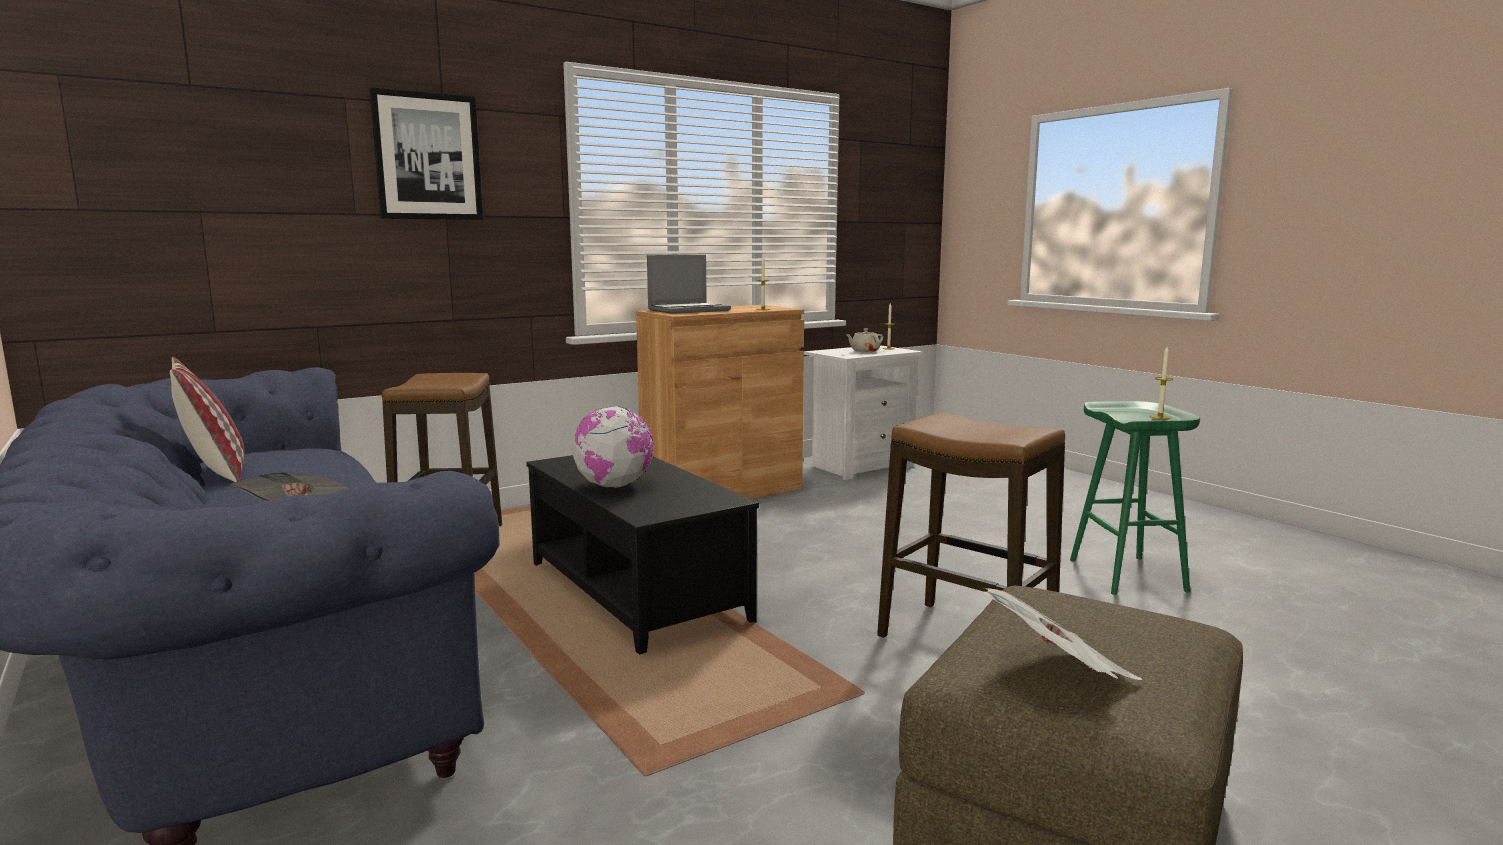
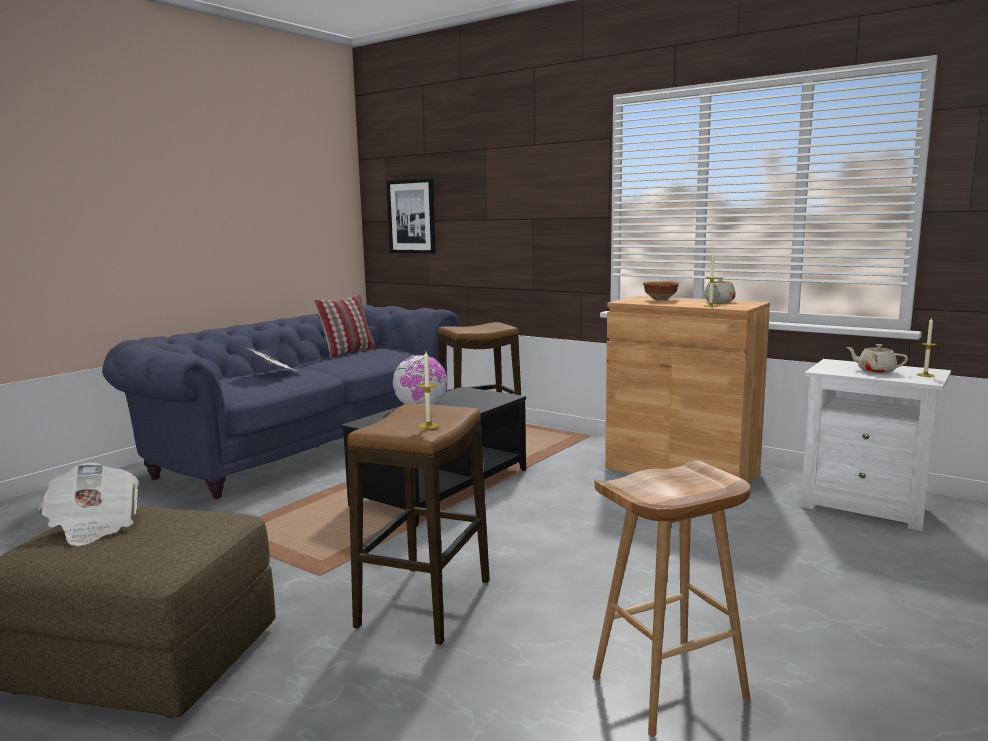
camera: 70 degrees right, 0 degrees up
(427, 157) = (522, 180): picture -> picture (412, 216)
(689, 310) = (661, 299): laptop -> bowl
(735, 307) = (719, 301): none -> beige teapot
(1129, 576) = (668, 689): green stool -> brown stool
(1160, 417) = (653, 493): candle -> candle (428, 426)

